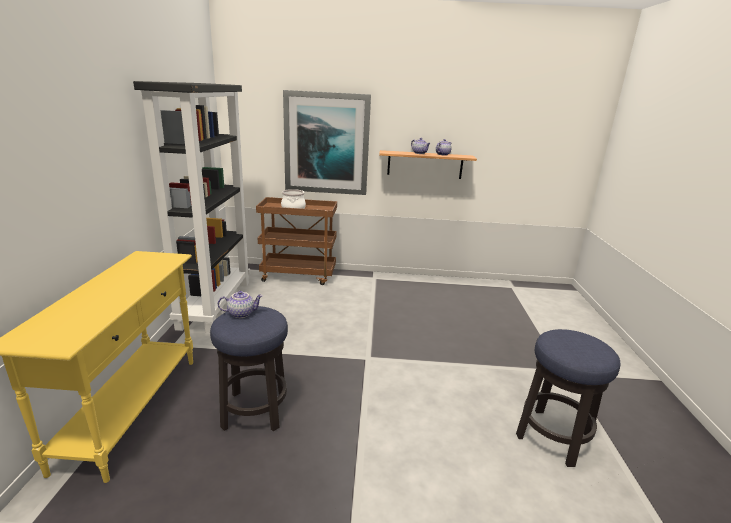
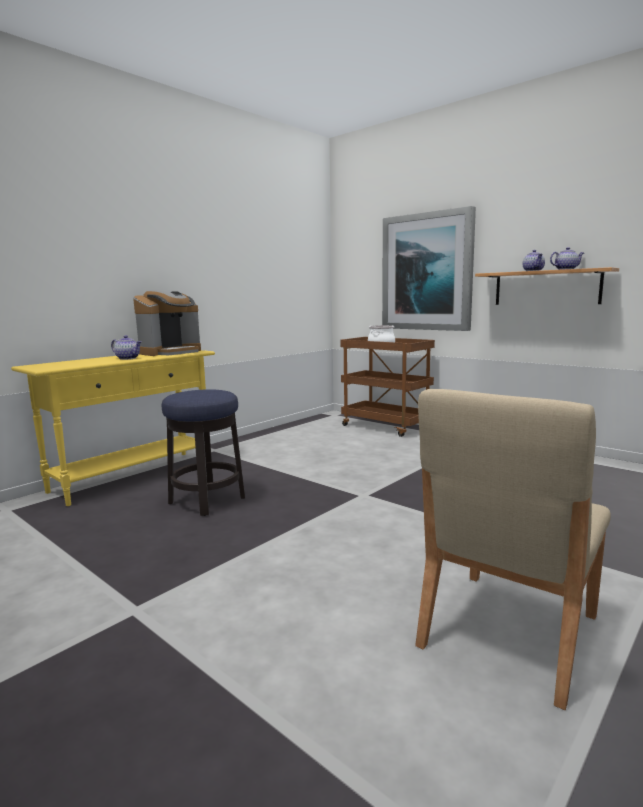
camera: 40 degrees right, 10 degrees down
(145, 265) = (171, 352): none -> coffee machine
(215, 303) = (280, 432): black bookcase -> none
(241, 313) = (201, 390): teapot -> teapot (128, 358)
(553, 437) = (507, 631): stool -> beige chair

